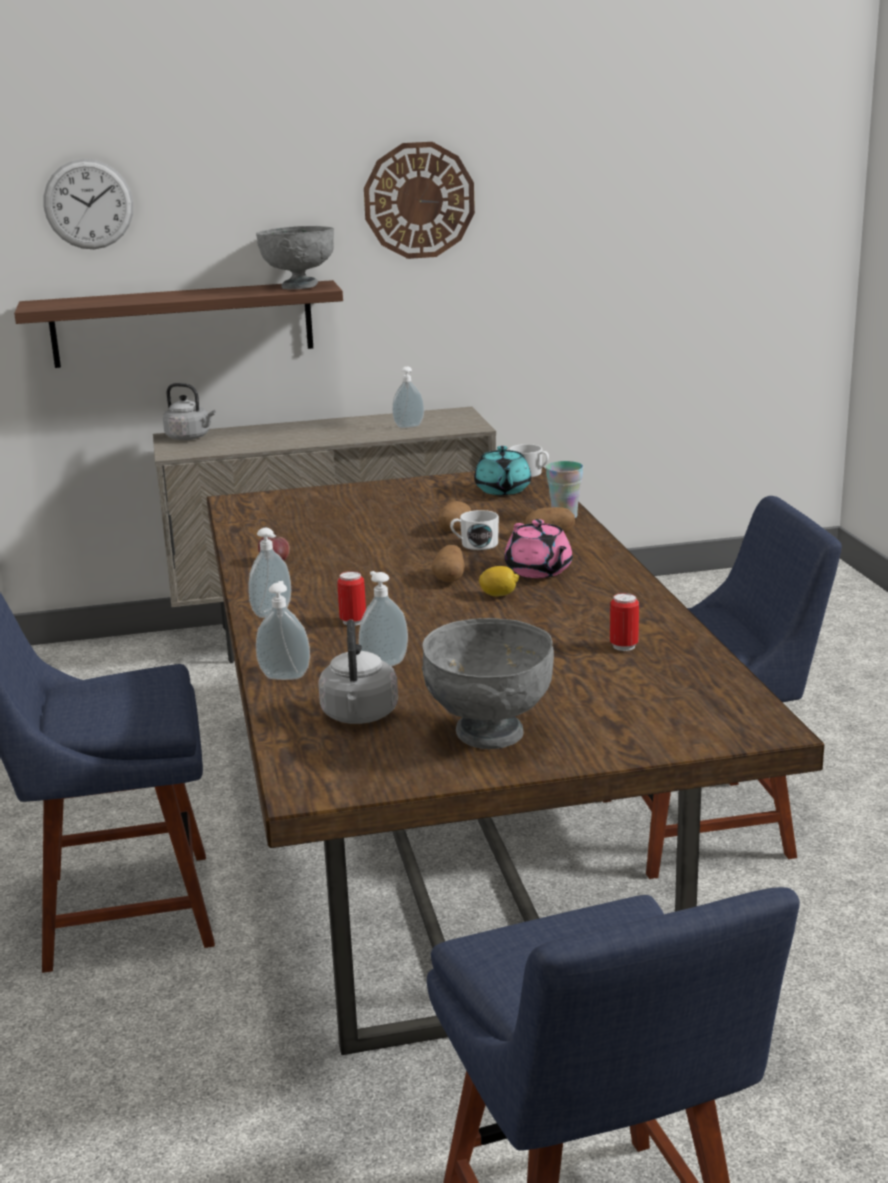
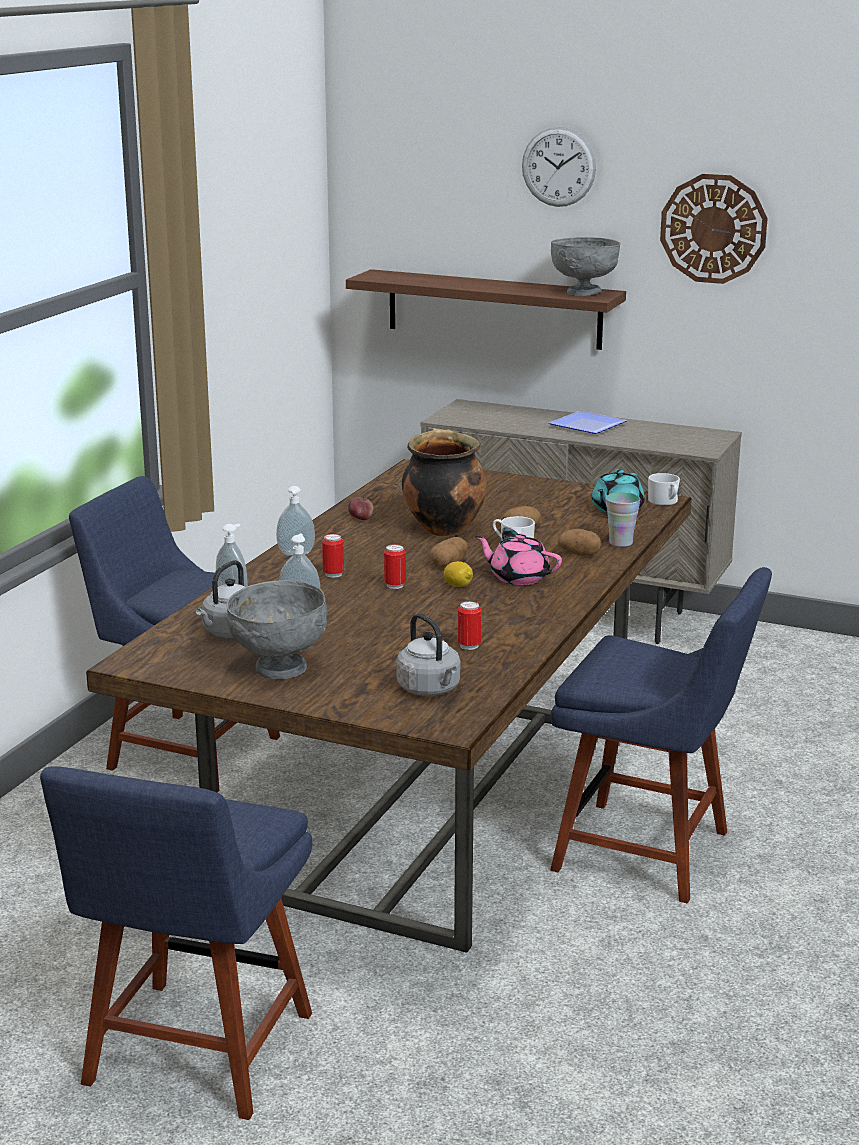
camera: 35 degrees right, 0 degrees up
(88, 204) = (431, 197): wall clock -> wall clock (558, 167)
(190, 437) = (475, 408): grey kettle -> grey kettle (430, 690)
(327, 430) = (584, 426): none -> plate
(377, 547) = (443, 528): none -> cooking pot
(409, 427) = (653, 438): soap dispenser -> none
(438, 613) = (395, 585): none -> can
(539, 571) = (518, 577): pink teapot -> pink teapot turned 105 degrees clockwise

